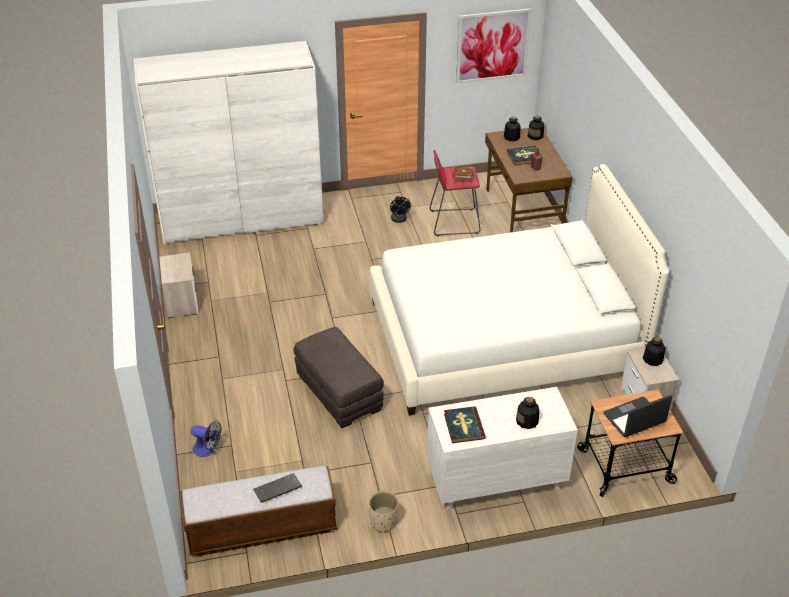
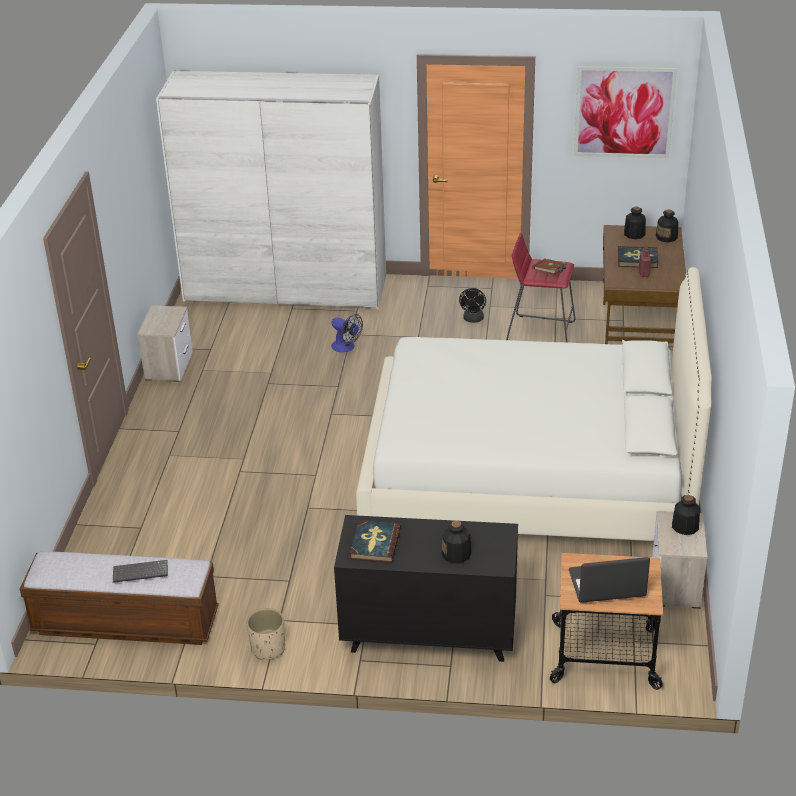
camera: 20 degrees right, 5 degrees down
(208, 449) = (112, 526): fan -> fan (346, 347)
(340, 393) = (294, 497): grey ottoman -> none
(495, 481) = (428, 634): white dresser -> black dresser

